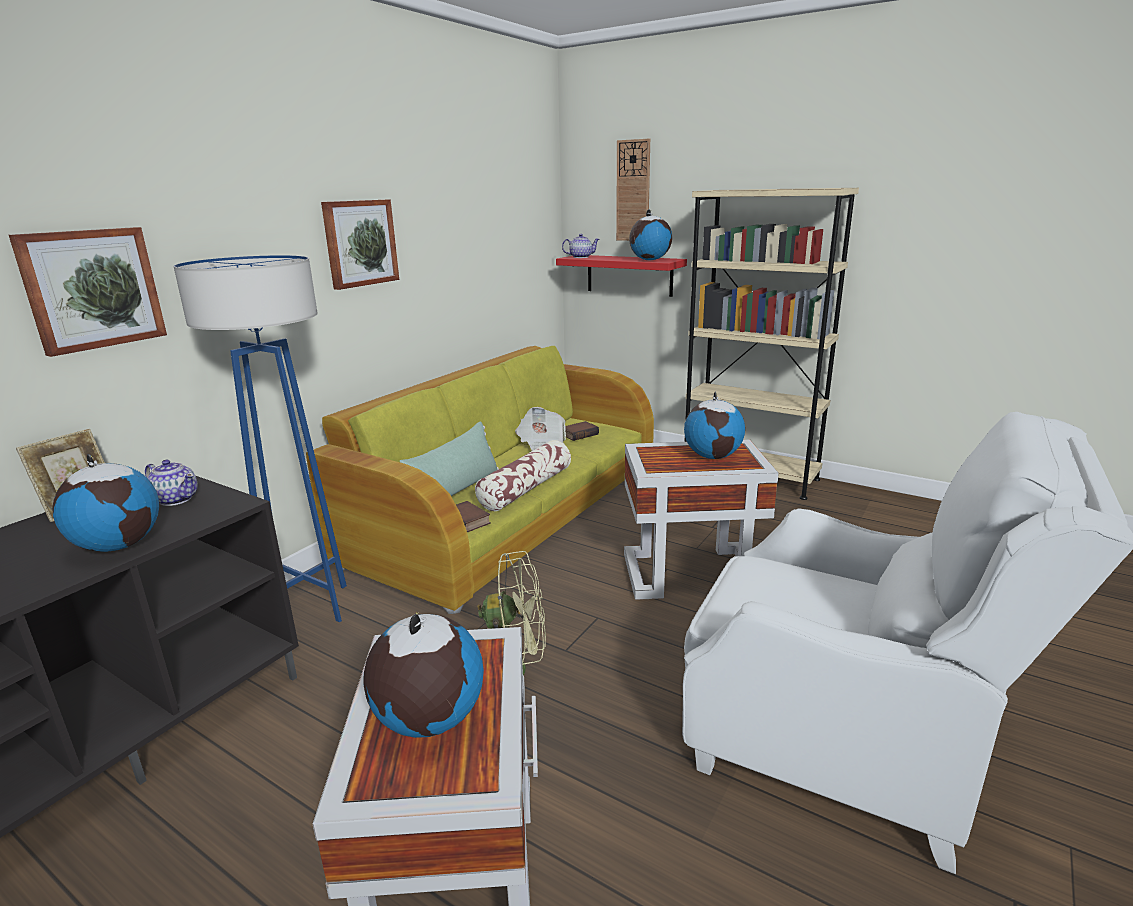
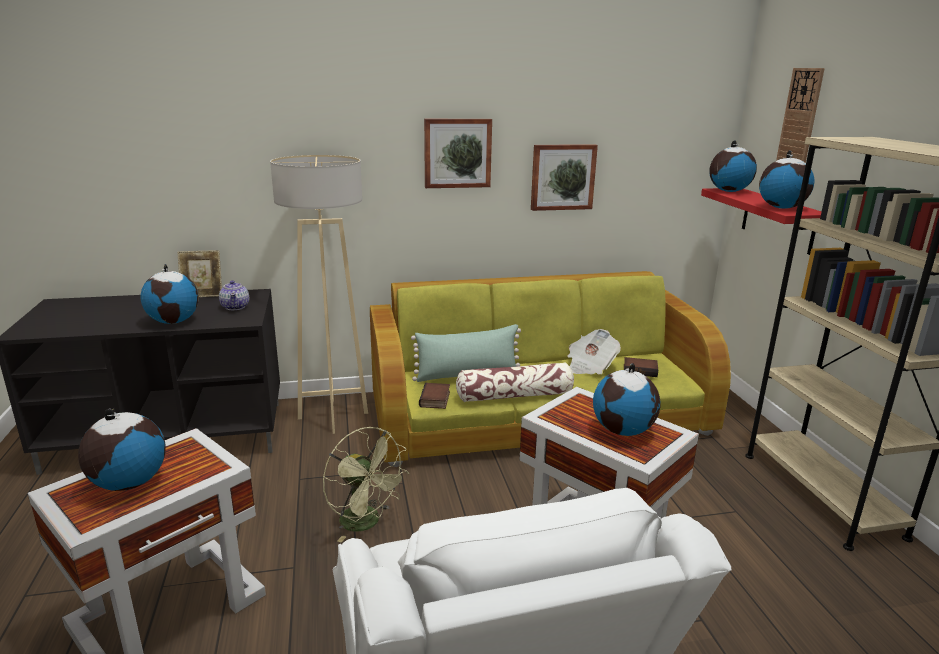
camera: 45 degrees right, 0 degrees up
(92, 289) = (241, 166): picture -> picture (562, 177)
(309, 607) = (333, 416): blue floor lamp -> beige floor lamp
(580, 257) = (728, 191): teapot -> globe

